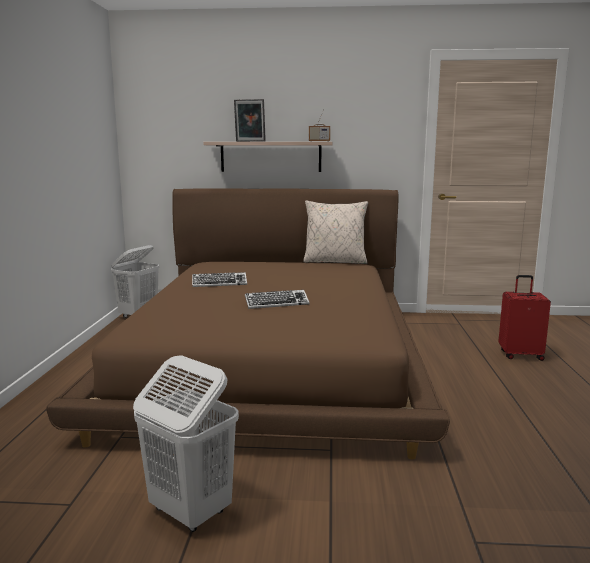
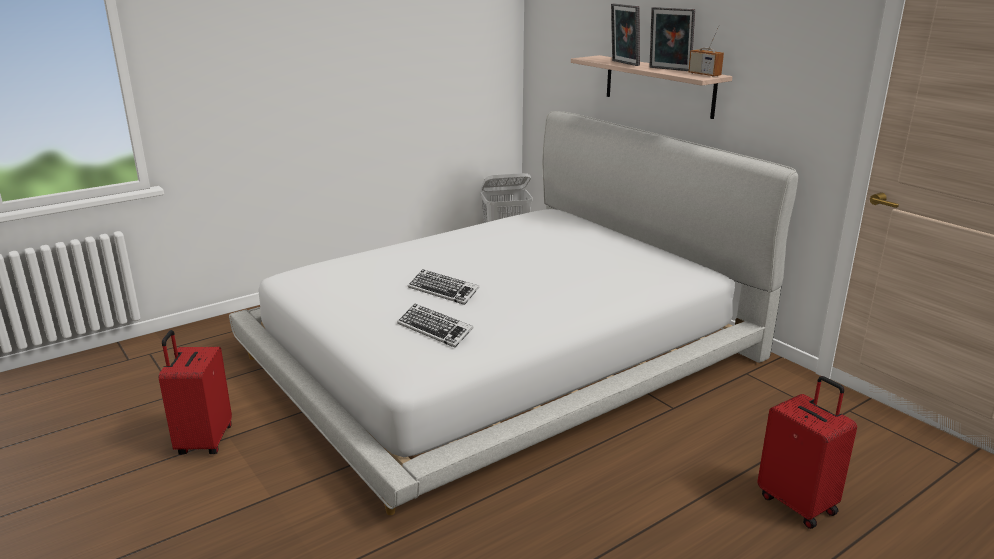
camera: 50 degrees right, 10 degrees up
(190, 511) = (203, 441): white laundry basket -> red suitcase
(219, 283) = (470, 246): keyboard -> keyboard (435, 330)
(271, 361) = (503, 354): brown bed -> white bed
(290, 141) = (668, 69): none -> picture frame
(335, 262) = (679, 256): beige pillow -> none

